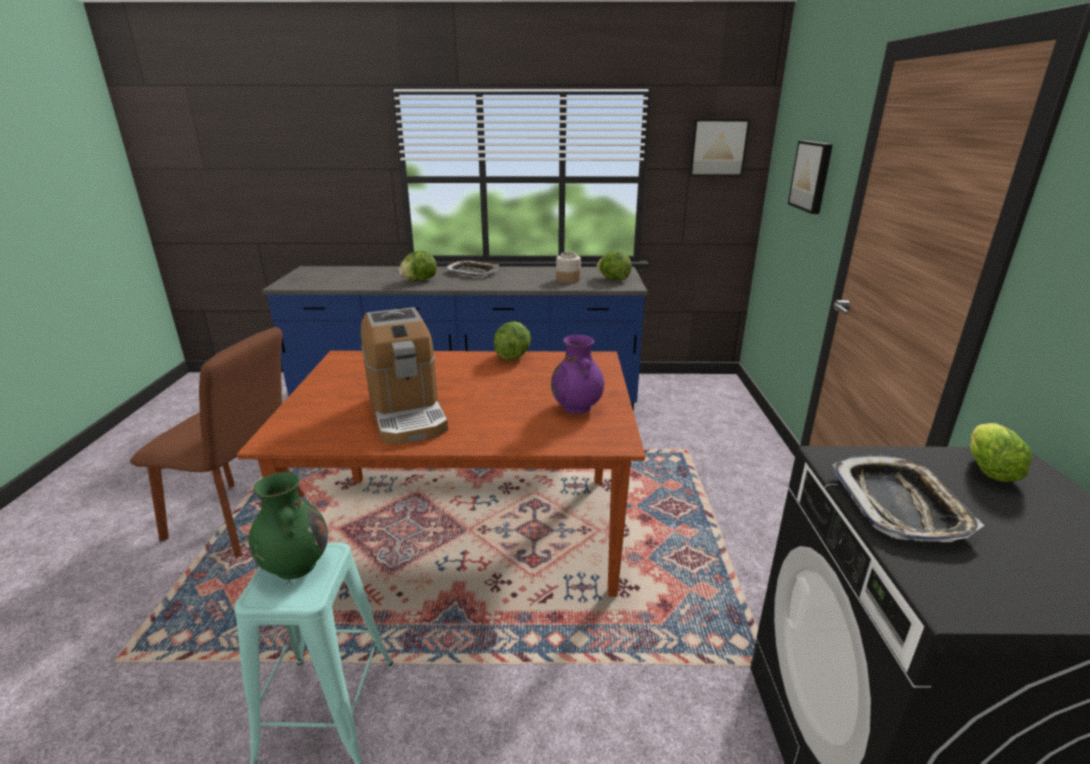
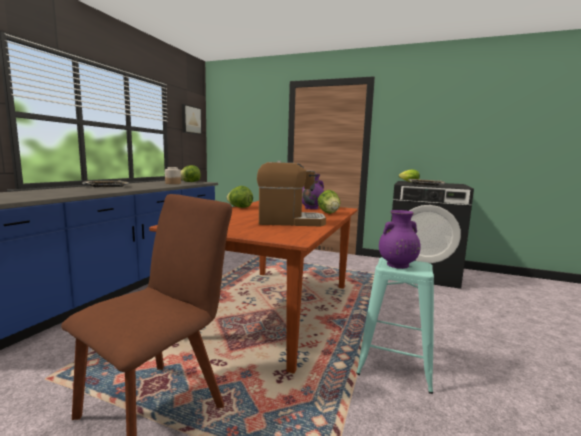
camera: 70 degrees left, 15 degrees down
(295, 565) = (397, 265): green vase -> purple vase
(419, 280) = (90, 191): lettuce -> lettuce (329, 213)
(812, 176) = (252, 130): picture -> none

